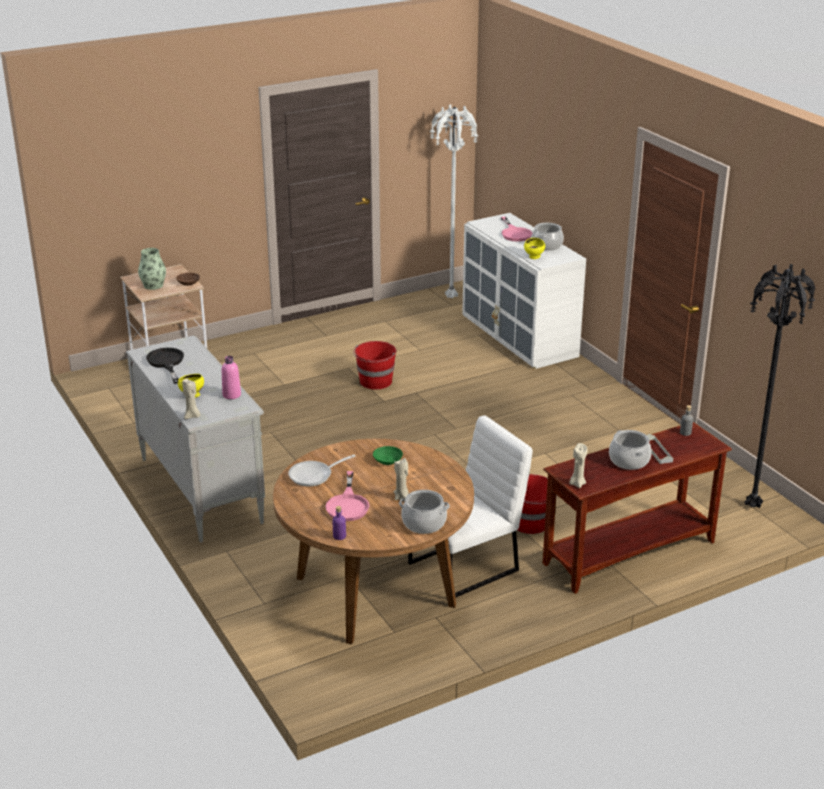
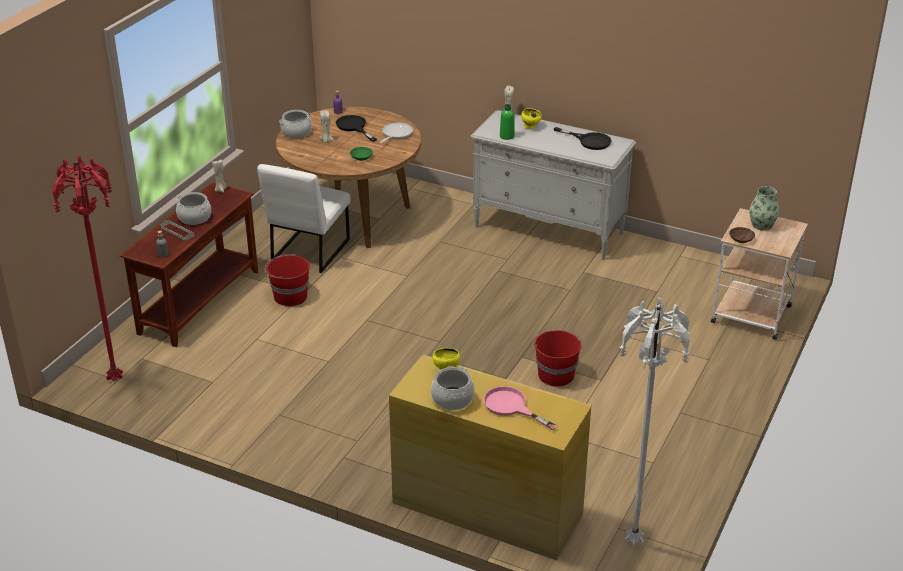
camera: 145 degrees right, 5 degrees up
(231, 395) = (507, 136): pink bottle -> green bottle
(348, 504) = (354, 127): pink frying pan -> black frying pan
(518, 336) = (487, 507): white cabinet -> yellow cabinet
(751, 507) = (116, 378): black floor lamp -> red floor lamp

